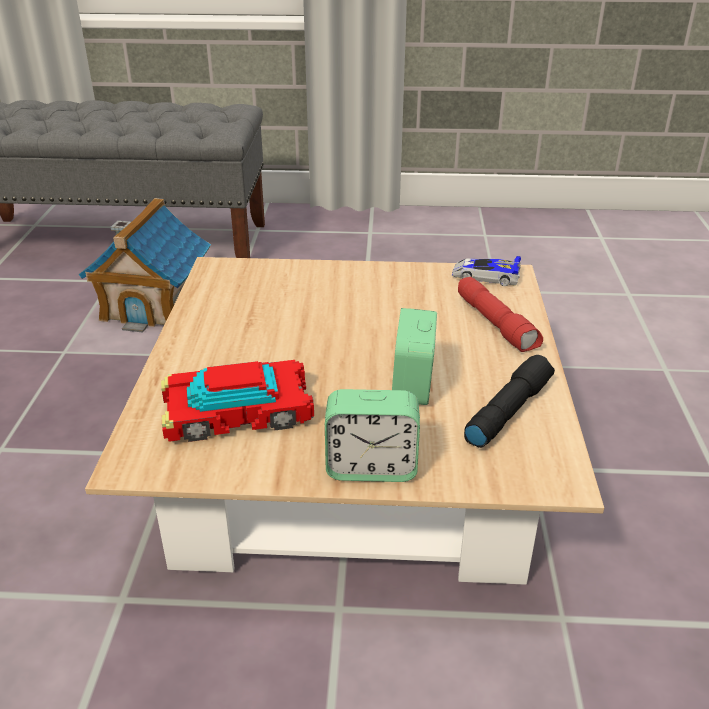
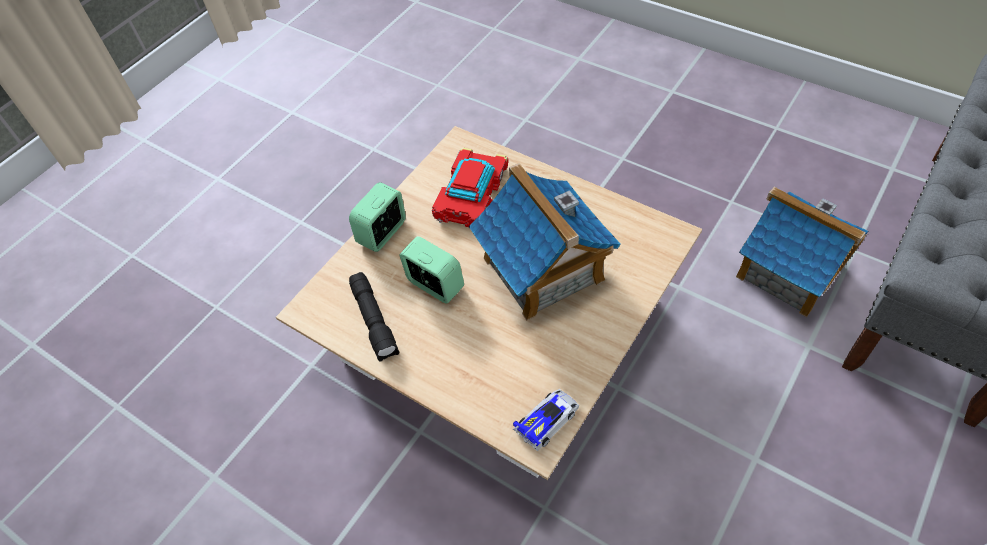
camera: 125 degrees right, 20 degrees up
(324, 322) = (543, 270): none -> toy house
(497, 324) = (469, 378): red flashlight -> none

